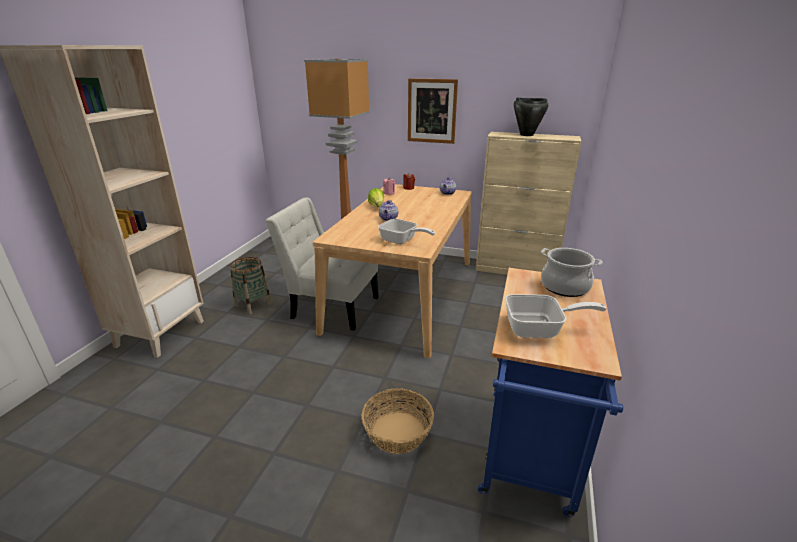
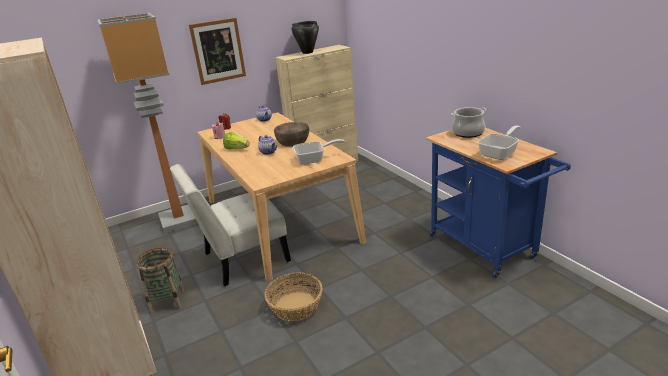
camera: 45 degrees left, 0 degrees up
(397, 432) = (418, 287): basket -> basket (295, 306)
(423, 219) = (293, 141): none -> brown bowl

